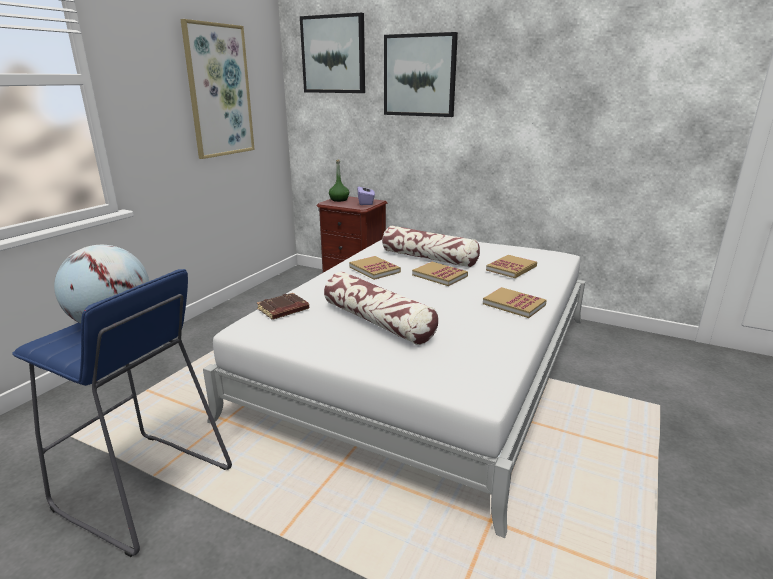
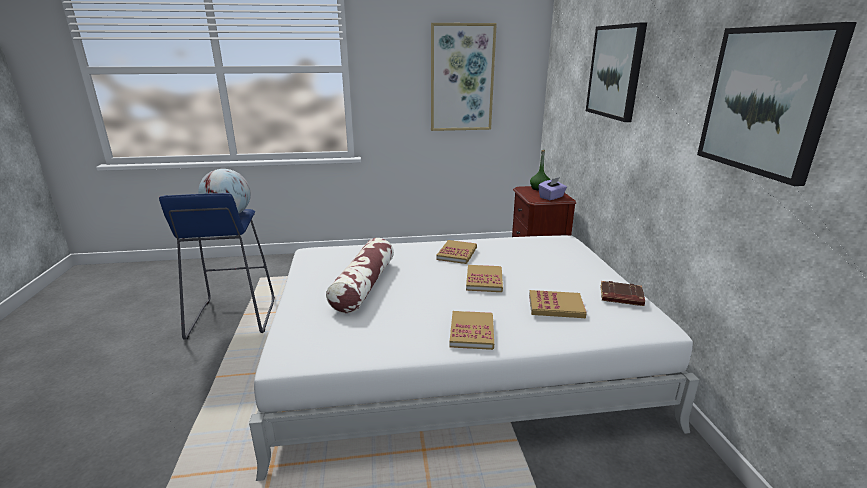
camera: 55 degrees right, 0 degrees up
(283, 310) = (348, 252): brown book -> brown book (620, 297)
(334, 54) = (571, 46): picture -> picture (766, 101)
(429, 258) = (522, 265): pillow -> none

